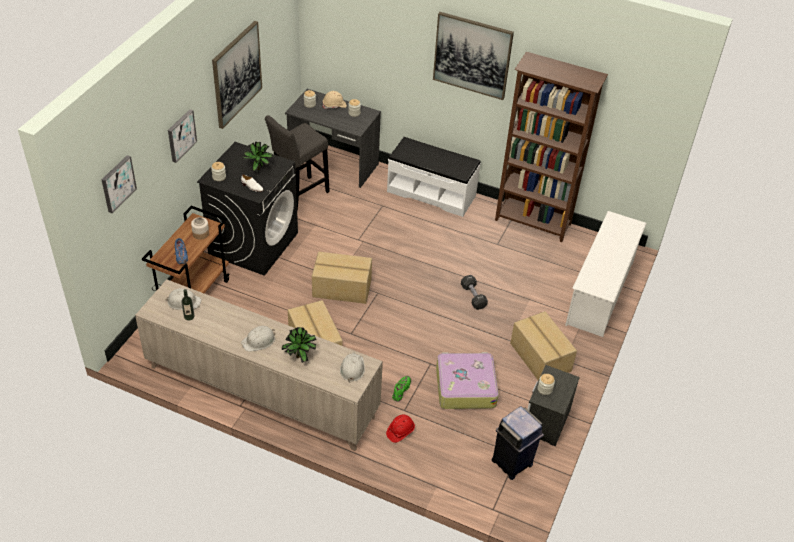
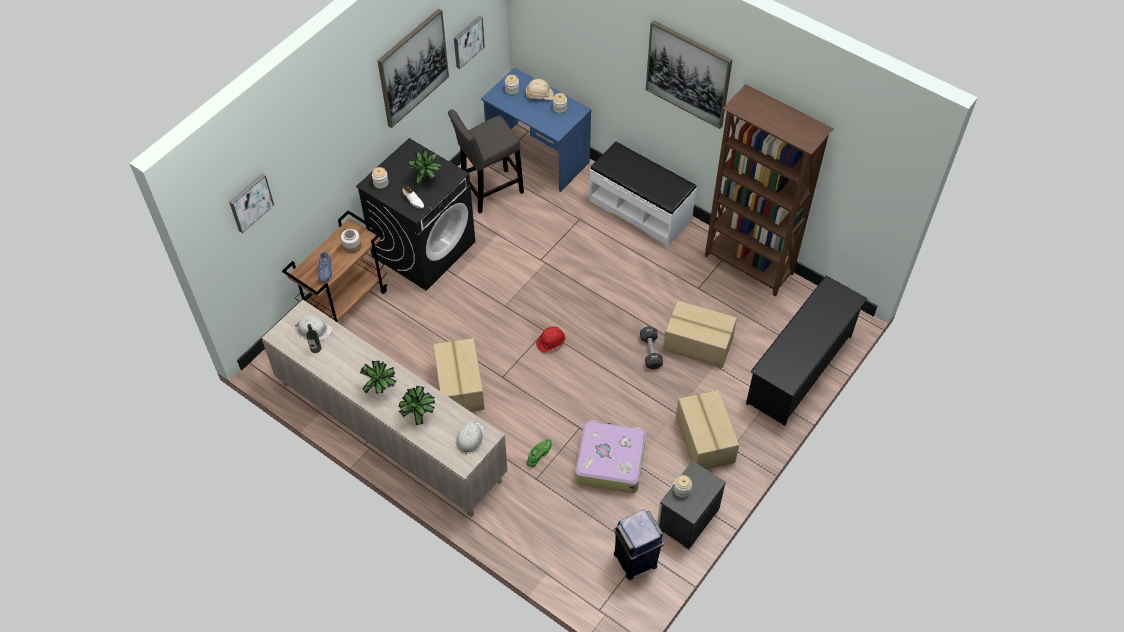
camera: 15 degrees right, 10 degrees up
(181, 135) = (334, 142): picture -> picture (467, 41)
(259, 341) = (381, 389): white hard hat -> potted plant
(333, 164) = (537, 157): grey desk -> blue desk
(342, 288) = (506, 319): cardboard box -> cardboard box (698, 344)
(400, 431) = (525, 503): red hard hat -> red hard hat (550, 342)
(600, 293) = (800, 369): white shoe rack -> black shoe rack

